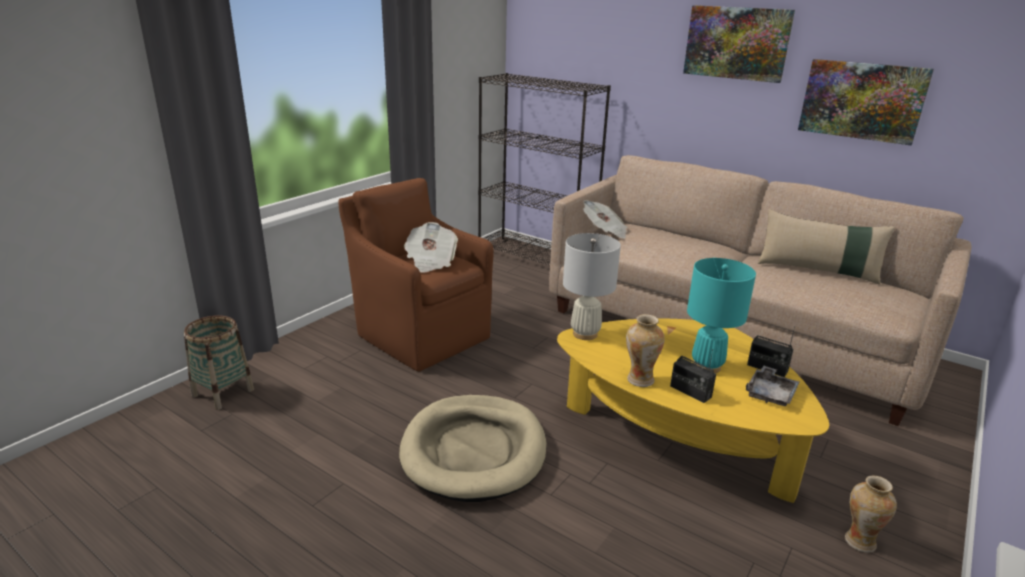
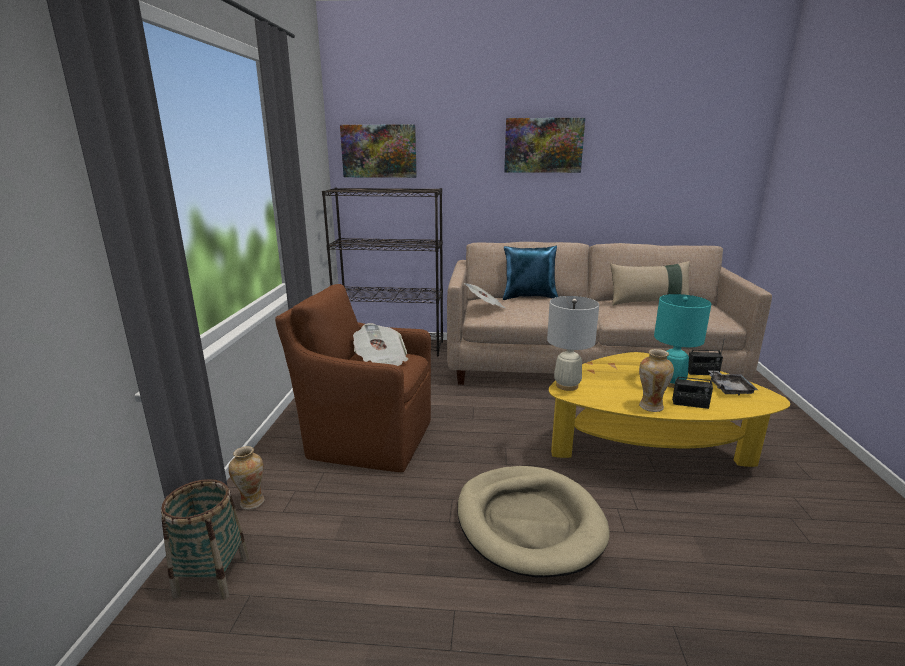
camera: 30 degrees left, 5 degrees down
(672, 232) = (529, 297): none -> blue pillow
(859, 541) = (814, 475): vase -> vase (251, 502)
(862, 100) = (638, 179): picture -> picture (379, 151)

